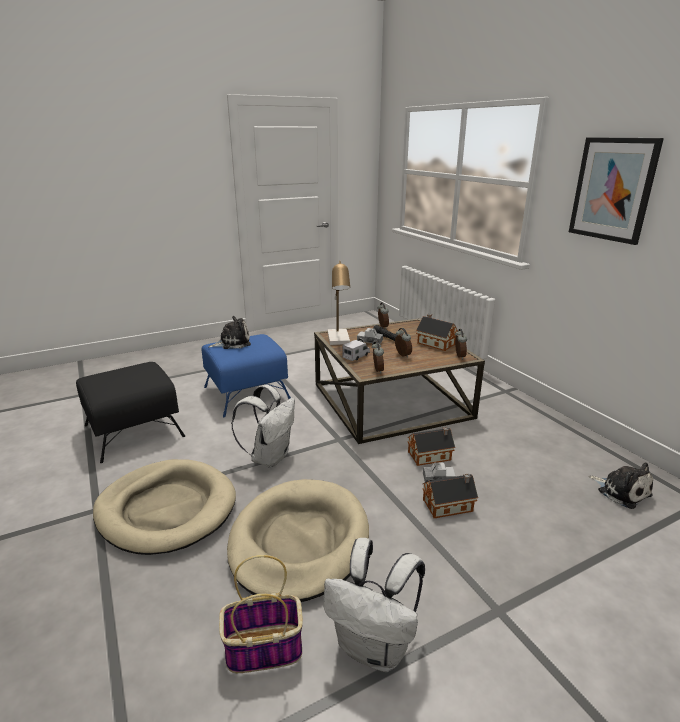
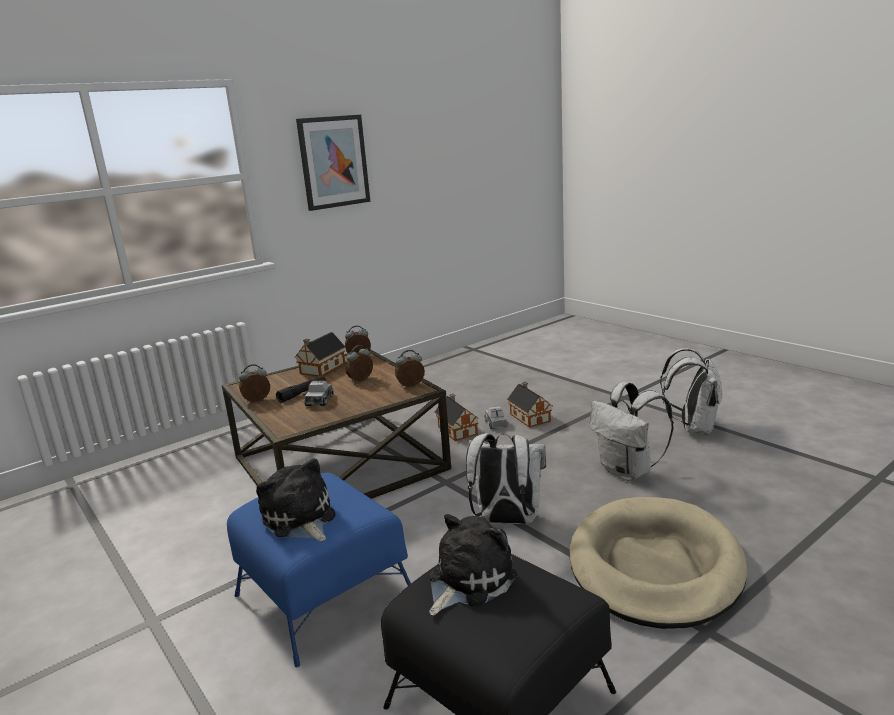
camera: 100 degrees left, 5 degrees down
(262, 649) = (741, 463): basket -> none
(299, 541) = (628, 471): beige dog bed -> white backpack
(339, 340) = (312, 418): table lamp -> none
(356, 356) = (371, 401): toy truck -> none
(621, 491) = (473, 366): plush toy -> plush toy (467, 580)

